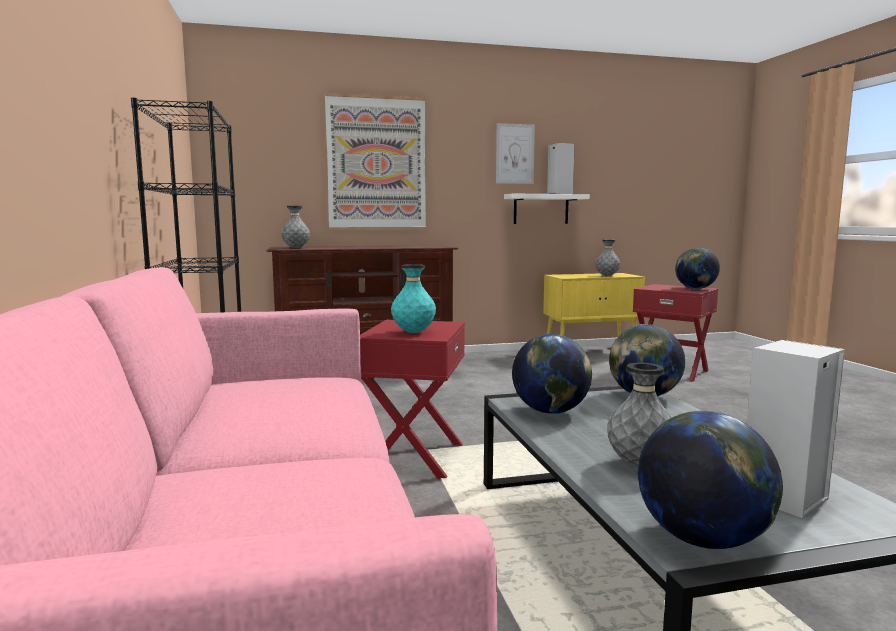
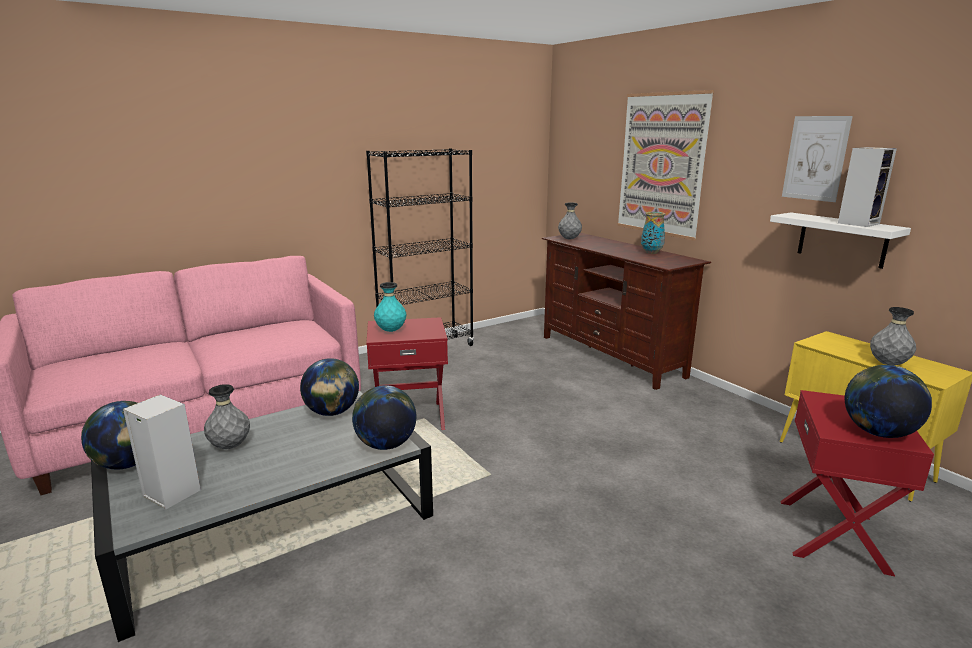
camera: 70 degrees right, 10 degrees up
(395, 246) = (651, 252): none -> vase

